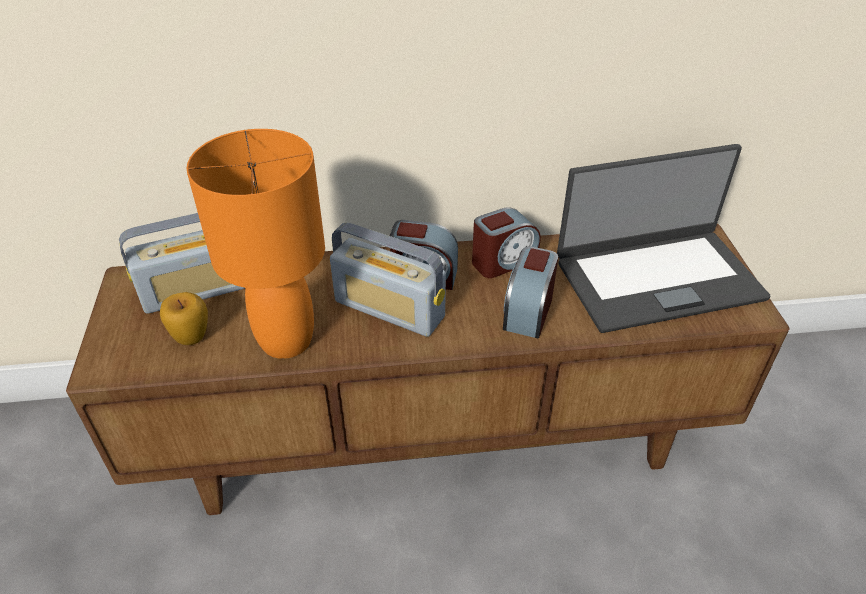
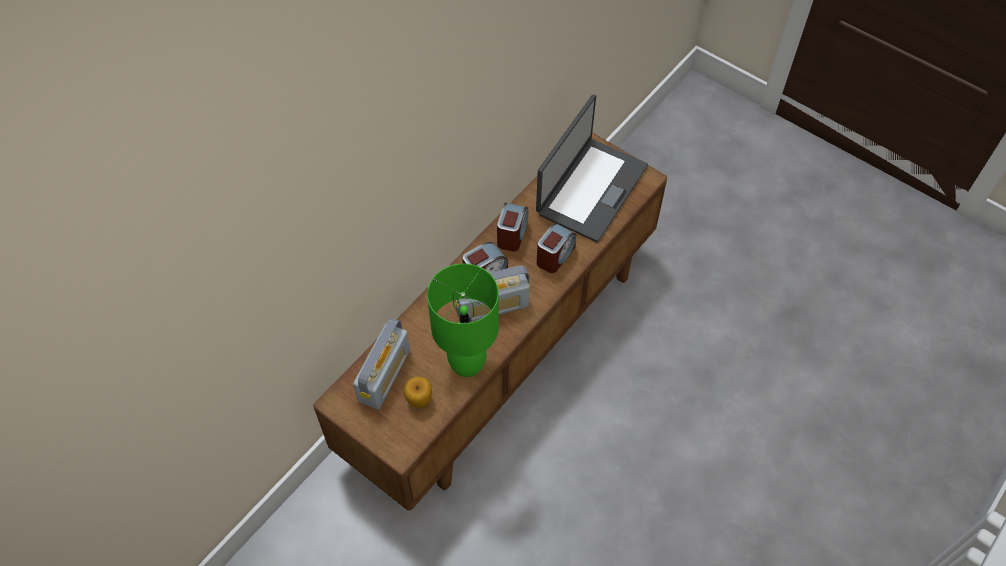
camera: 45 degrees left, 15 degrees up
(285, 340) = (466, 363): orange table lamp -> green table lamp
(528, 312) = (555, 256): alarm clock -> alarm clock turned 120 degrees counterclockwise

